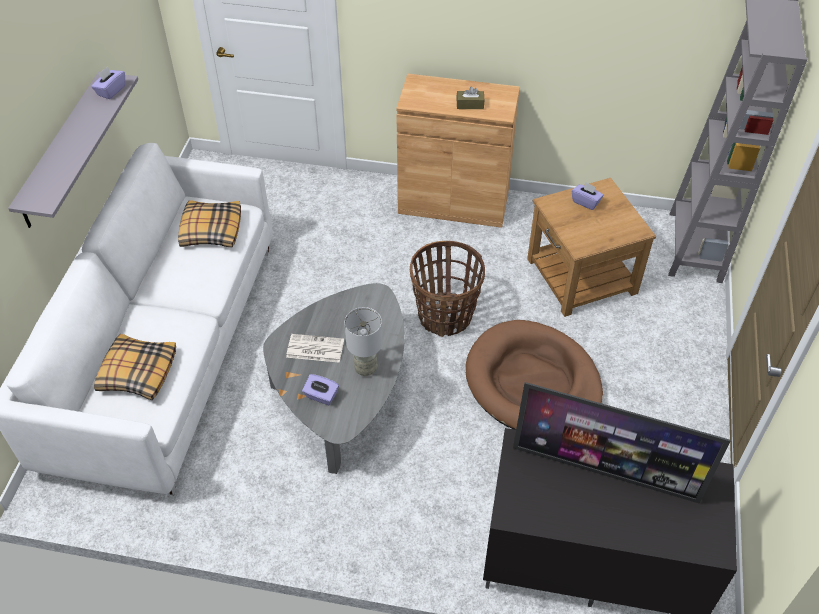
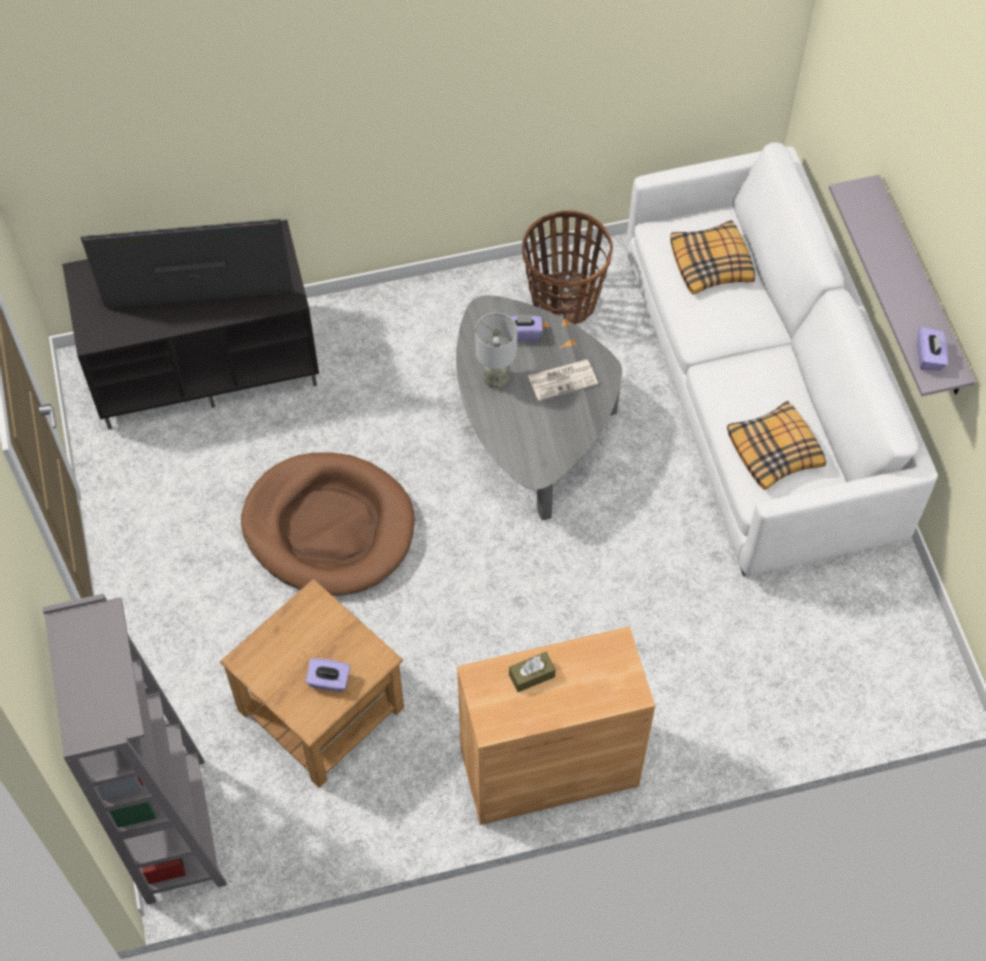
camera: 155 degrees right, 10 degrees up
(445, 316) = (470, 574): basket -> basket (564, 299)

